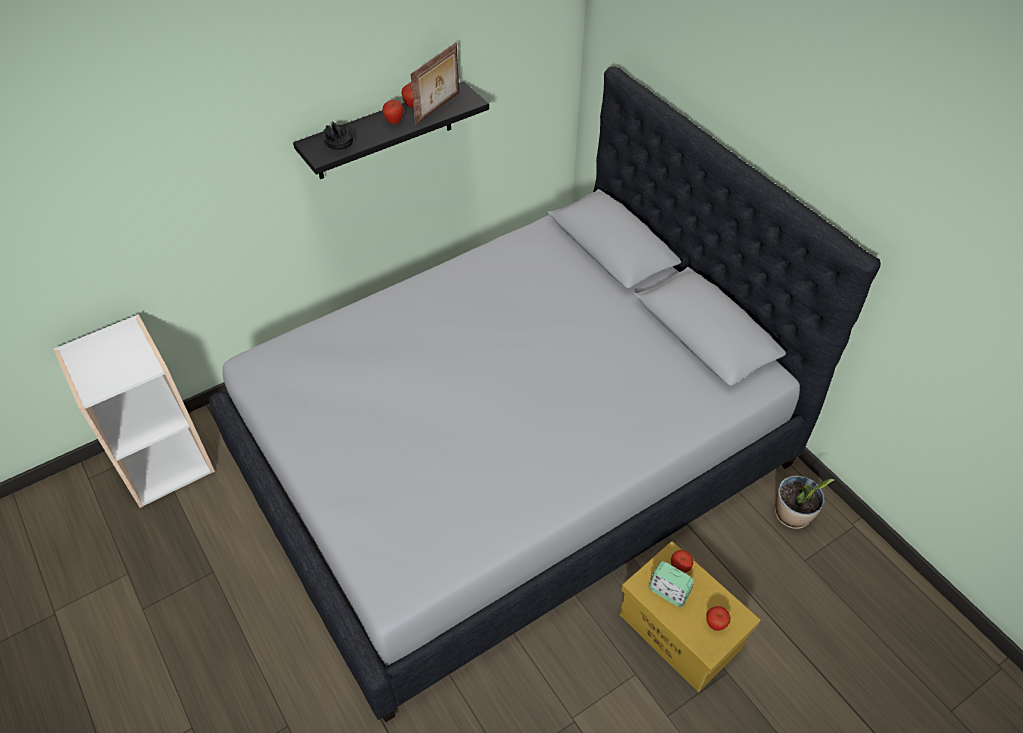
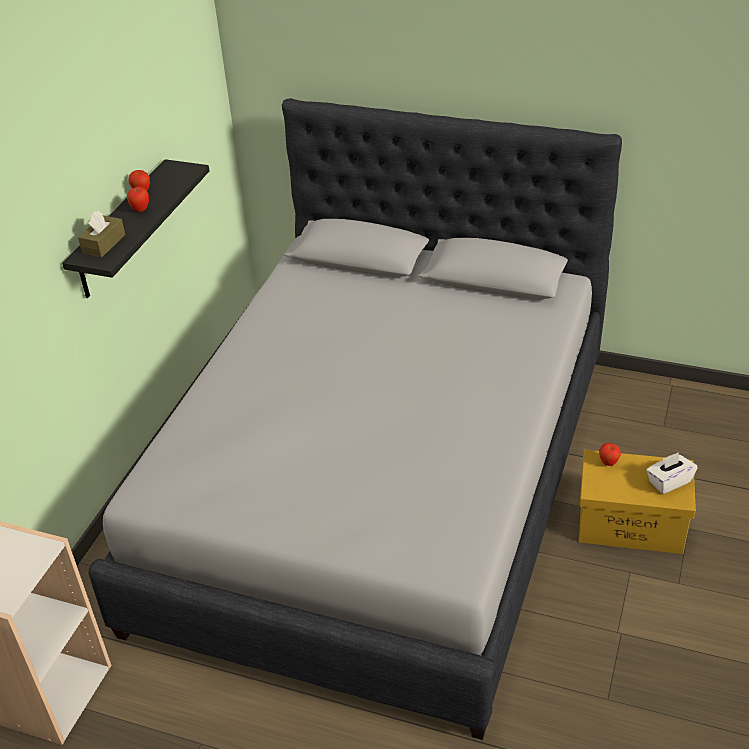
camera: 35 degrees left, 10 degrees down
(336, 140) = (104, 244): black headphones -> brown tissue box
(438, 108) = (168, 185): picture frame -> none
(668, 592) = (617, 482): alarm clock -> none
(715, 624) = (669, 482): apple -> white tissue box
(792, 515) = (626, 403): potted plant -> none

